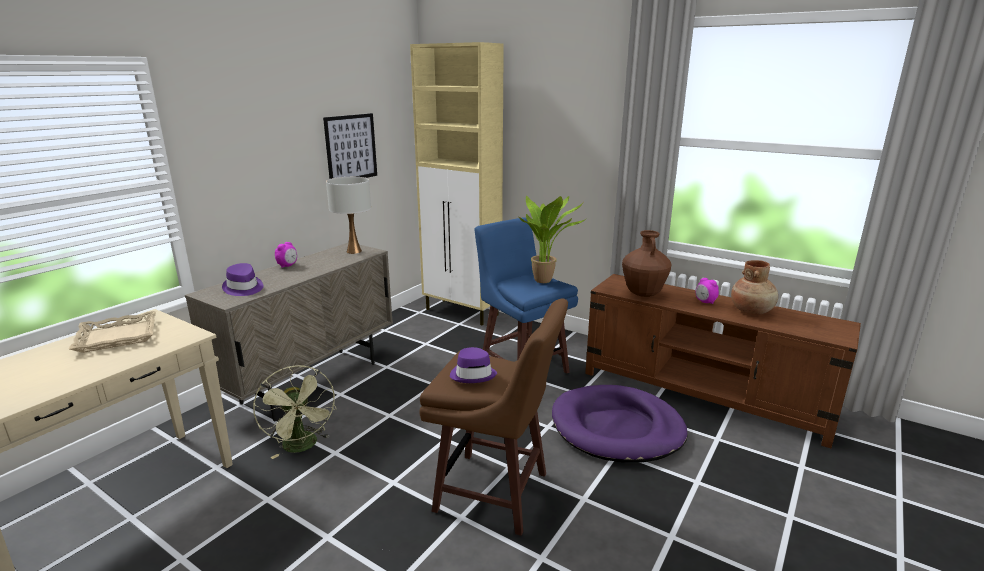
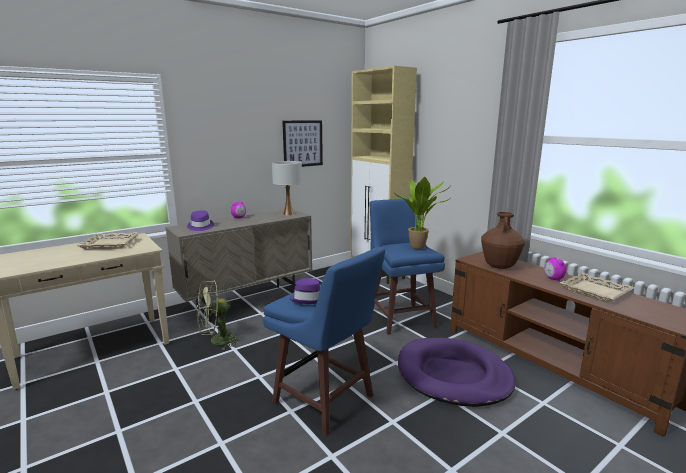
camera: 20 degrees right, 5 degrees down
(303, 447) = (217, 341): green fan -> green fan turned 75 degrees clockwise
(495, 493) = (325, 401): brown stool -> blue stool
(751, 311) = (595, 291): brown vase -> beige tray

